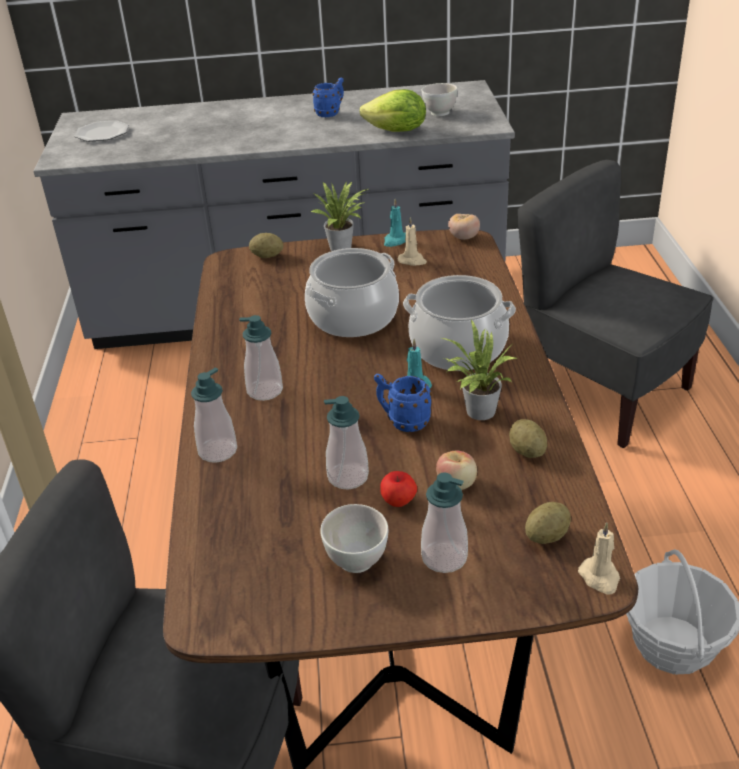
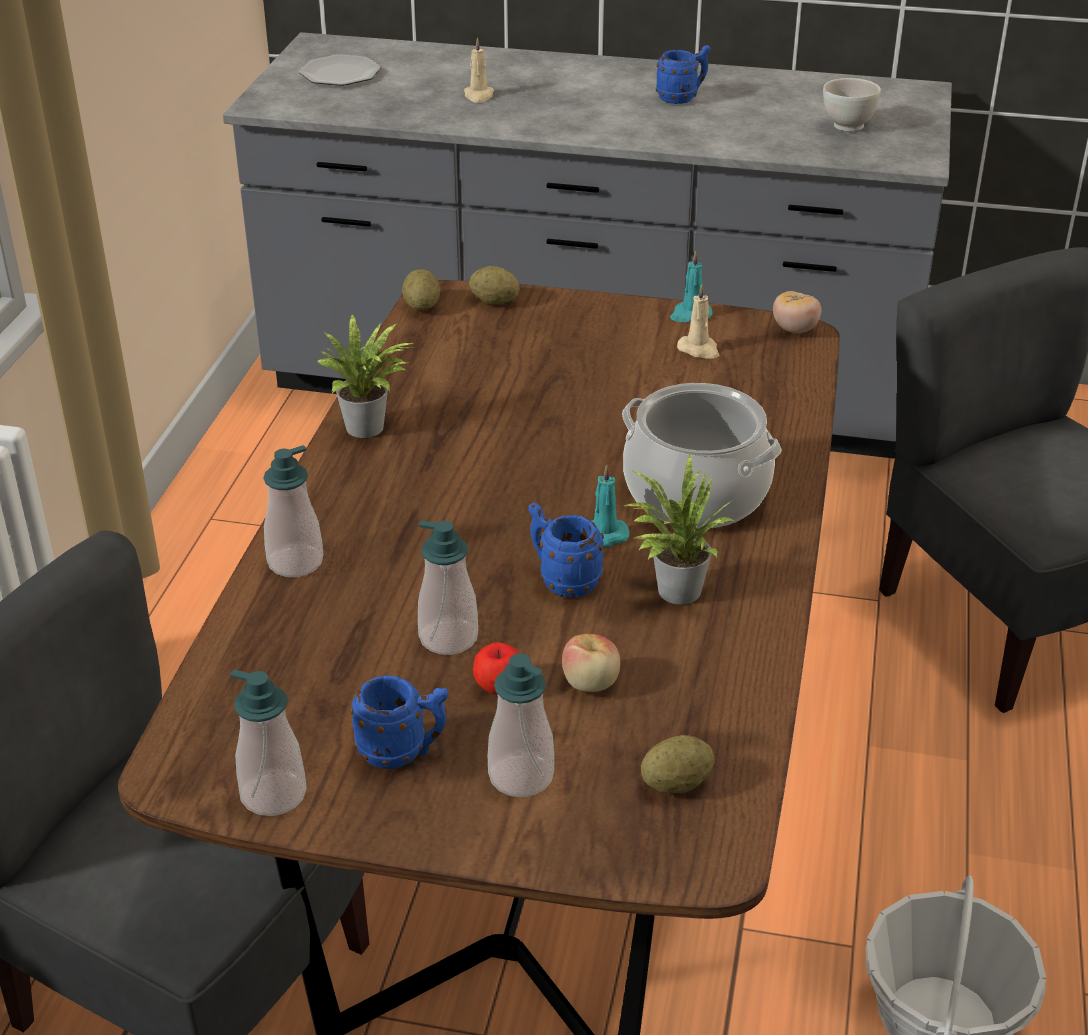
camera: 15 degrees right, 0 degrees up
(265, 391) = (396, 494): soap dispenser -> soap dispenser (273, 794)
(343, 247) = (609, 310): potted plant -> potted plant (369, 429)
(353, 317) = (570, 416): cooking pot -> none
(357, 562) = (403, 752): white bowl -> blue mug
(397, 131) = (766, 144): lettuce -> none
(527, 451) = (714, 662): potato -> potato (422, 306)
(600, 577) = (719, 857): beige candle -> beige candle (478, 96)

